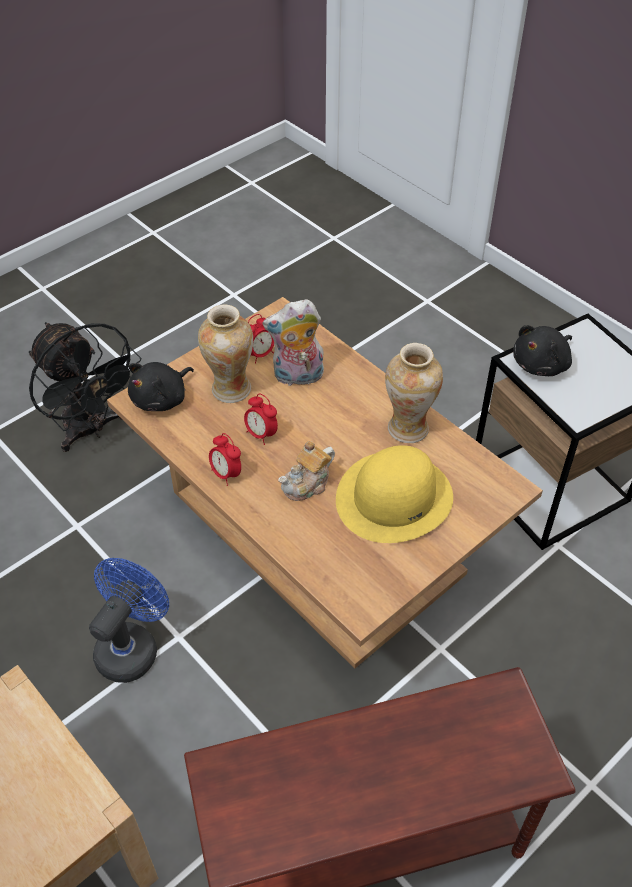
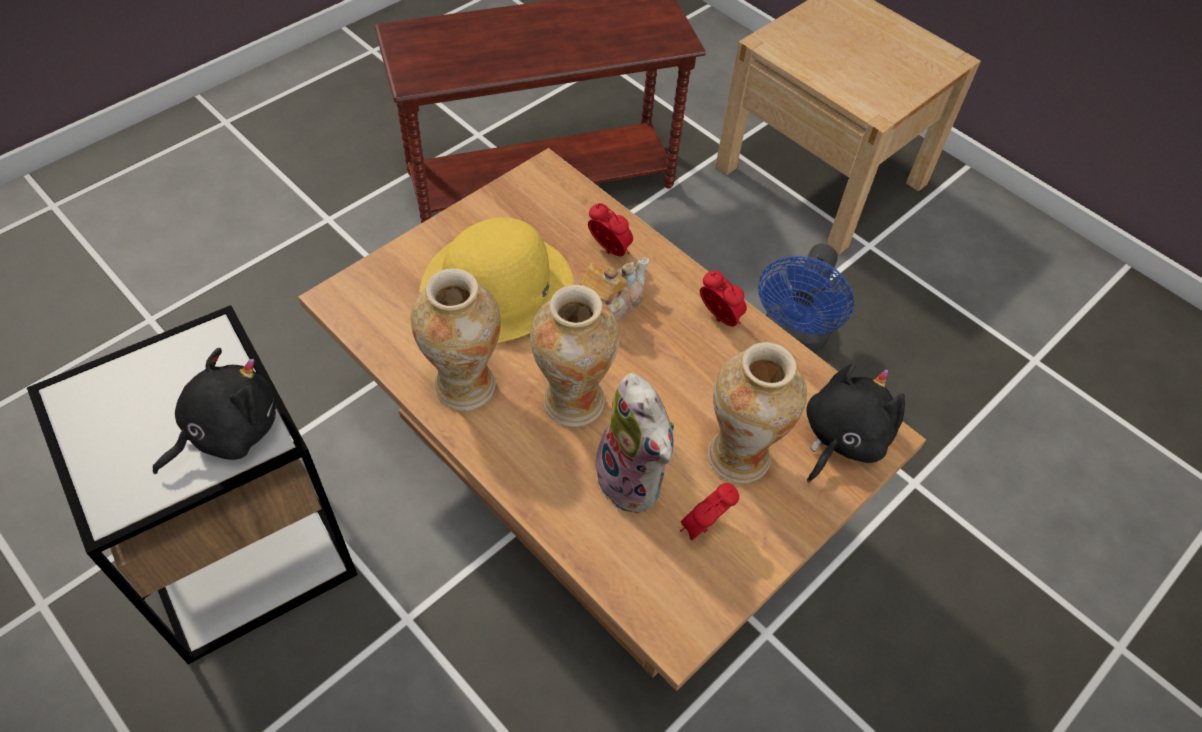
camera: 175 degrees right, 5 degrees up
(92, 429) = (962, 653): black fan -> none
(261, 434) = (680, 377): alarm clock -> alarm clock (609, 251)
(297, 377) = (634, 480): plush toy -> plush toy turned 75 degrees clockwise
(335, 419) = (573, 402): none -> vase

